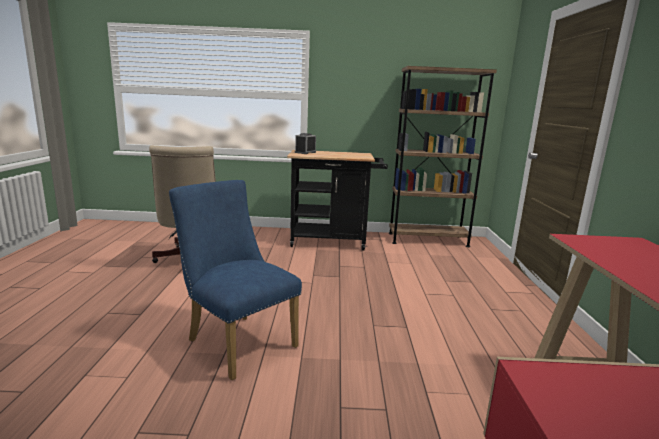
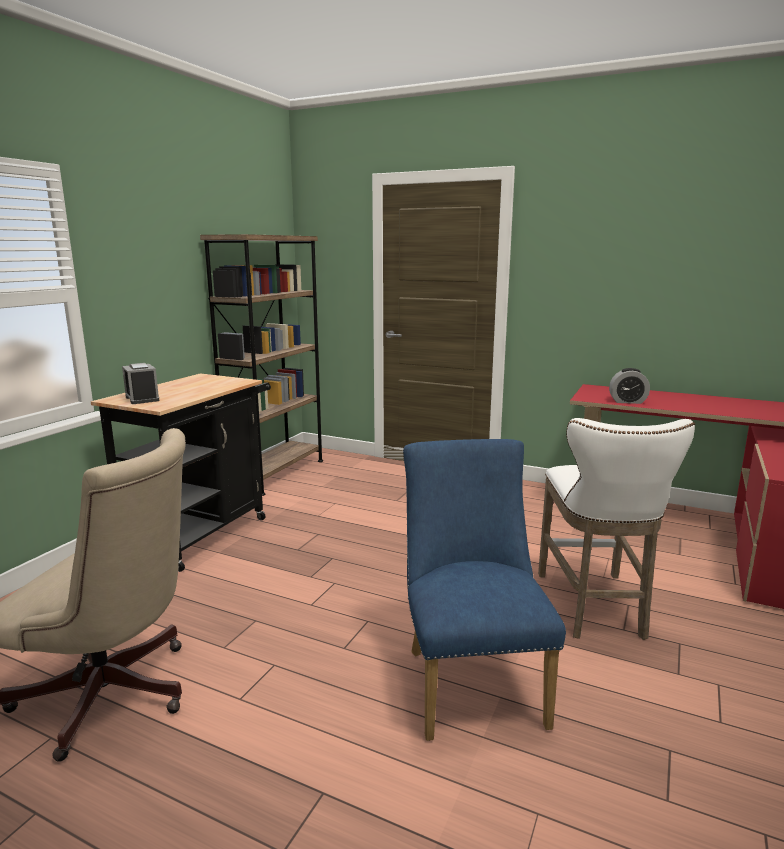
camera: 65 degrees left, 0 degrees up
(237, 341) = (471, 680): blue chair -> blue chair turned 105 degrees clockwise
(363, 388) = (593, 608): none -> white stool
(604, 255) = (627, 401): none -> alarm clock

